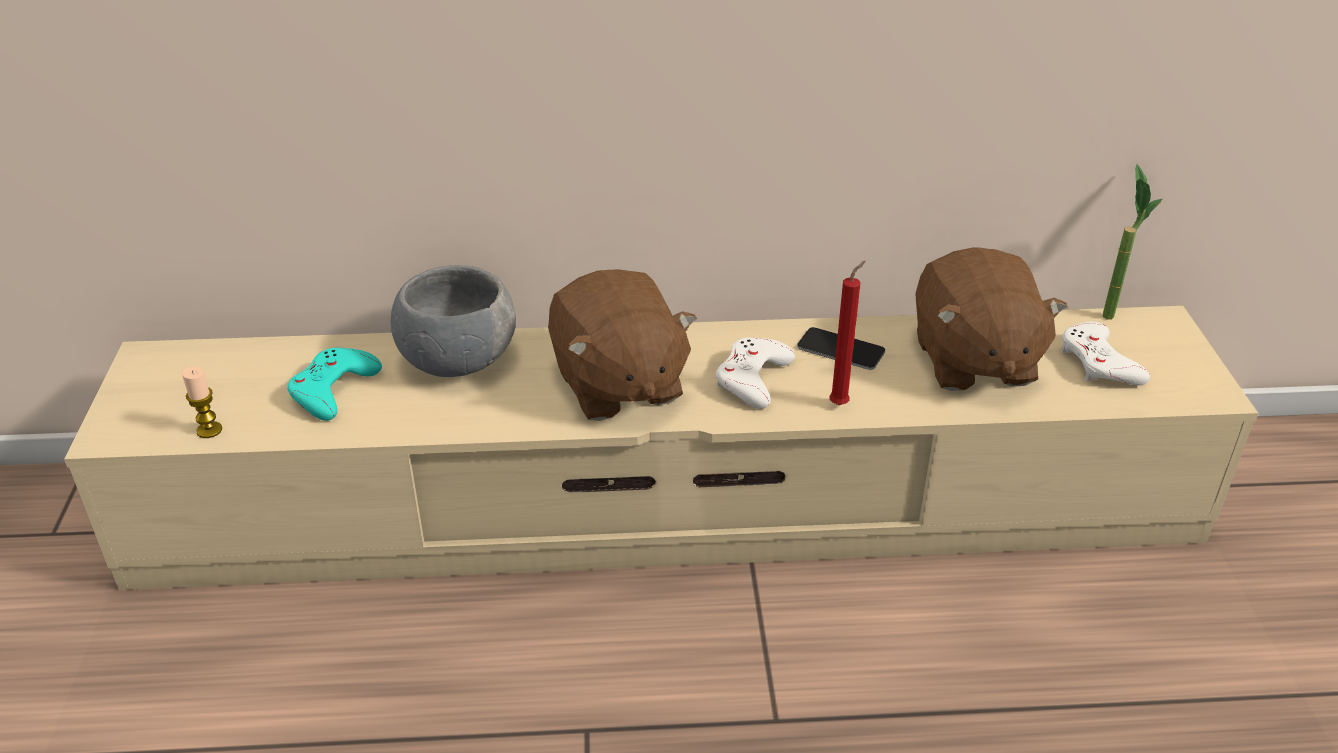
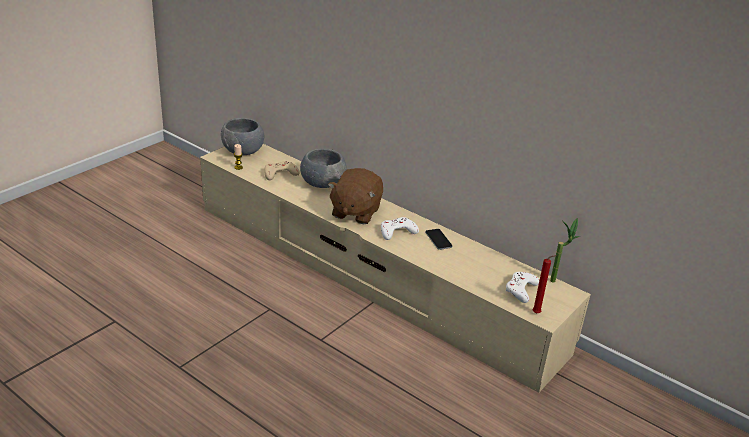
camera: 40 degrees right, 5 degrees down
(161, 383) = (243, 151): none -> grey bowl
(333, 390) = (280, 173): turquoise game controller -> beige game controller
(841, 403) = (412, 252): red candle -> red candle (537, 313)
(972, 361) = (476, 265): brown plush toy -> none

